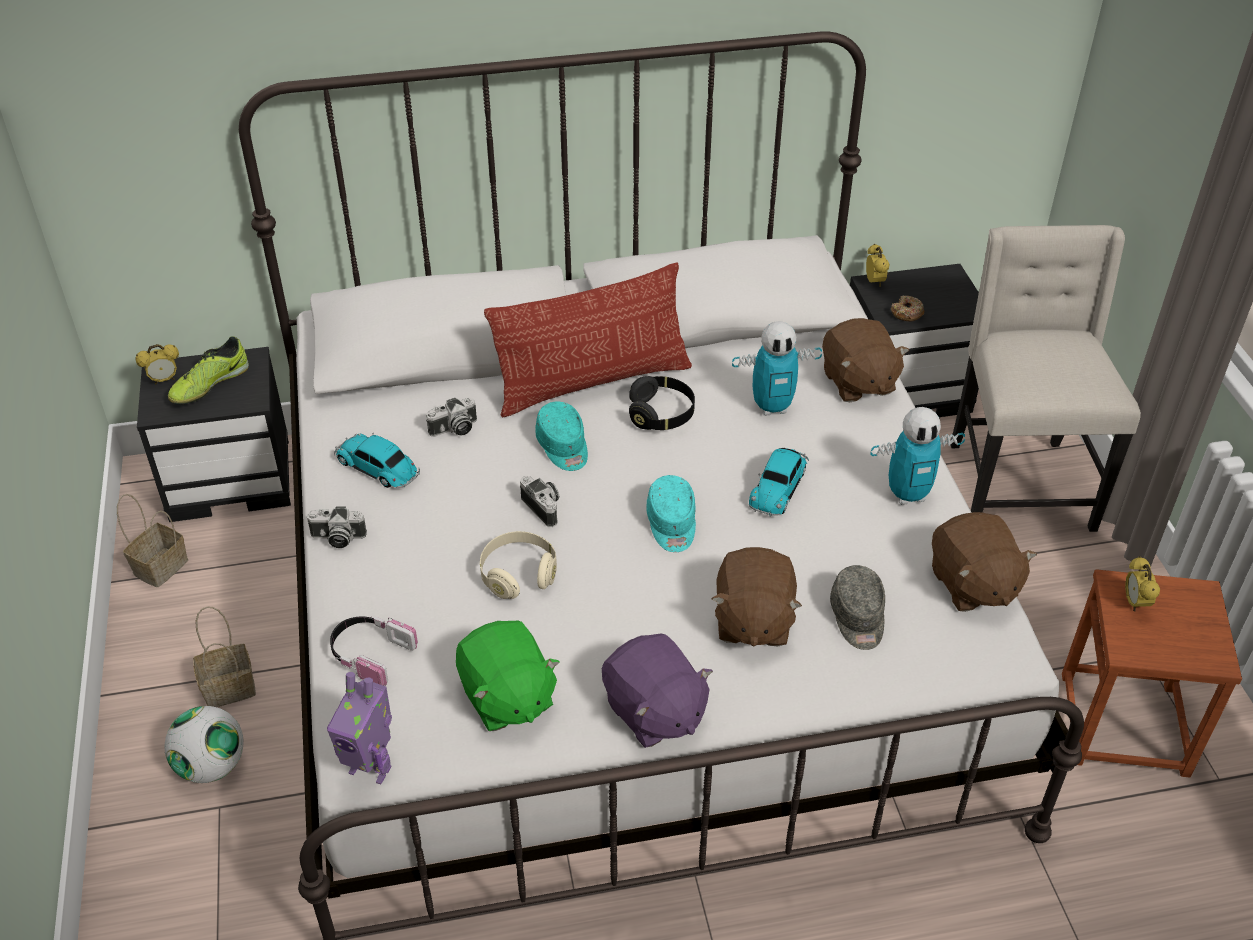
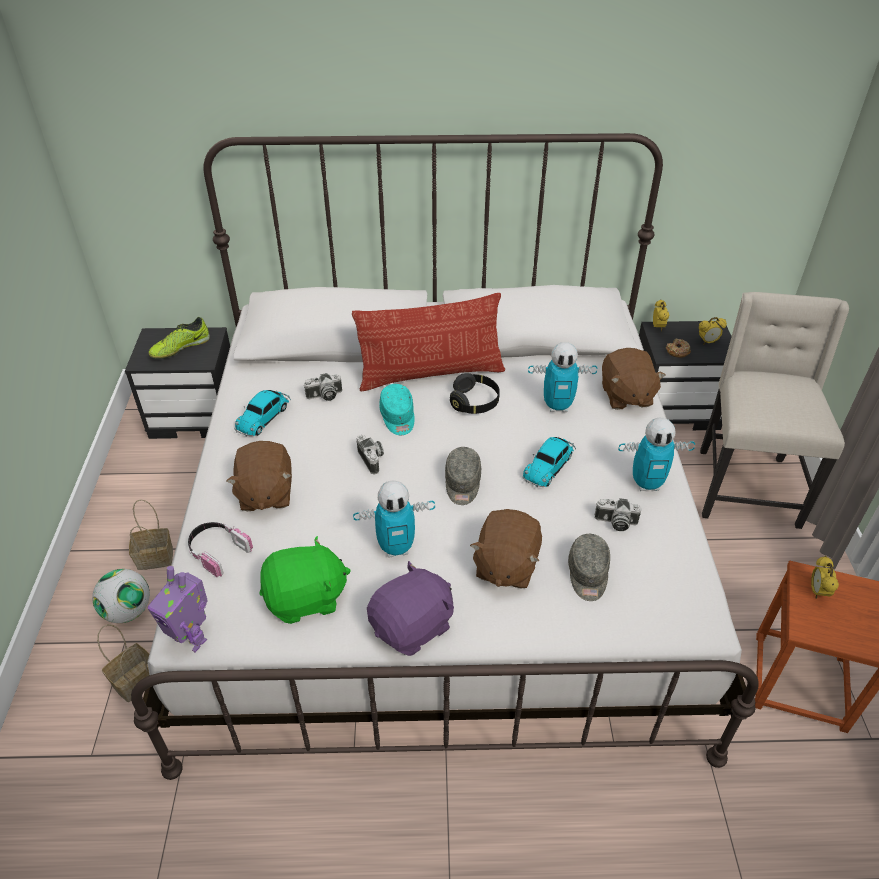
camera: 10 degrees right, 0 degrees up
(161, 565) = (135, 467): basket -> basket (136, 679)
(164, 380) = (152, 341): alarm clock -> alarm clock (707, 342)
(337, 538) = (220, 463): camera -> camera (615, 522)
(378, 468) = (264, 417): toy car -> toy car turned 105 degrees counterclockwise
(507, 697) = (306, 599): green plush toy -> green plush toy turned 90 degrees counterclockwise
(518, 575) = (340, 506): beige headphones -> none
(607, 618) = (396, 548): none -> toy robot
(654, 712) = (413, 626): purple plush toy -> purple plush toy turned 105 degrees counterclockwise
(672, 524) = (462, 484): turquoise cap -> grey cap
(972, 584) = (684, 560): brown plush toy -> brown plush toy (265, 493)

